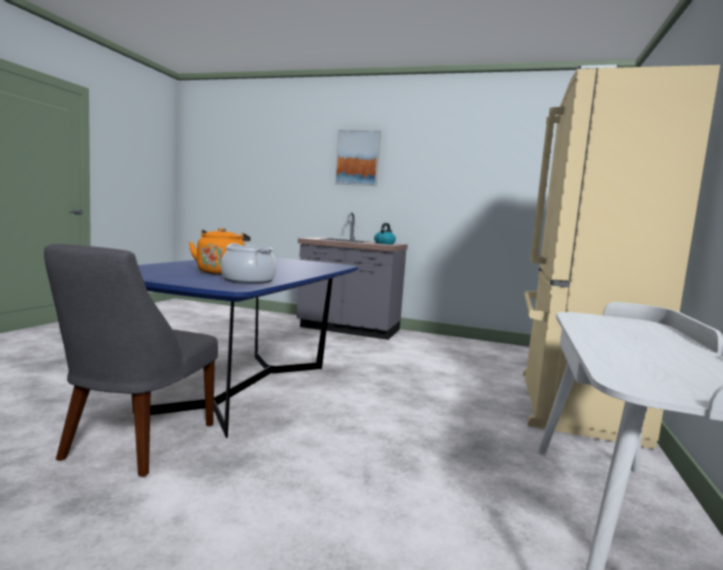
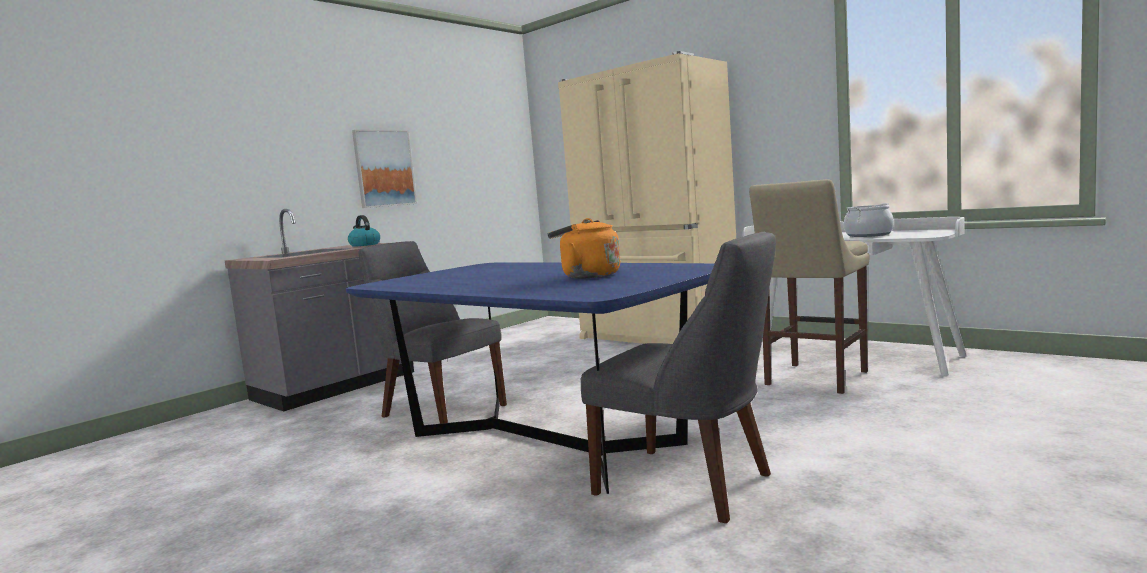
camera: 65 degrees left, 0 degrees up
(248, 281) = (657, 267): cooking pot -> cooking pot (868, 235)
(305, 356) = (439, 410): none -> grey chair
(357, 158) = (257, 122): picture -> picture (384, 168)
(457, 506) = (813, 379): none -> beige stool

